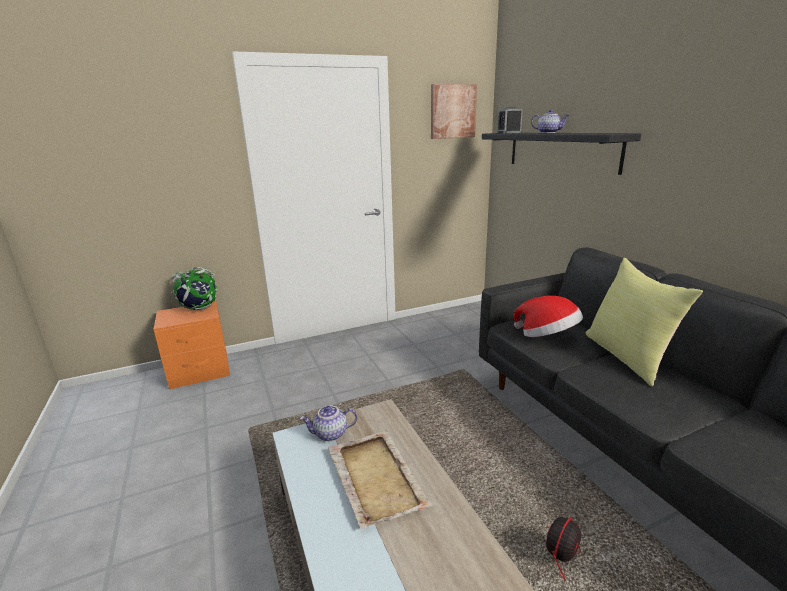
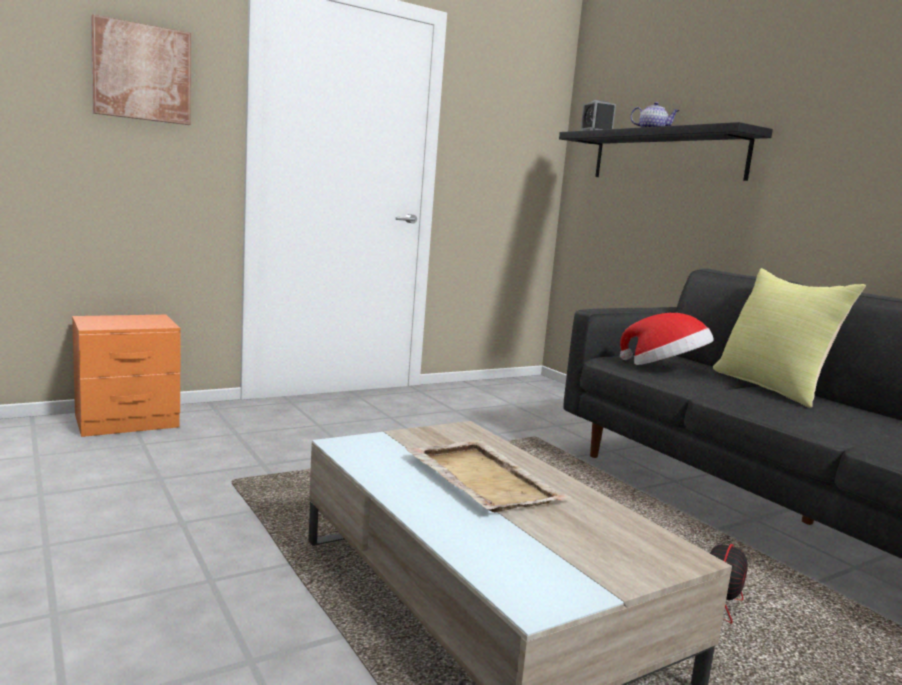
camera: 10 degrees left, 10 degrees down
(199, 308) = (143, 318): globe -> none
(330, 434) = (399, 444): teapot -> none
(452, 111) = (521, 101): picture -> picture (142, 72)

